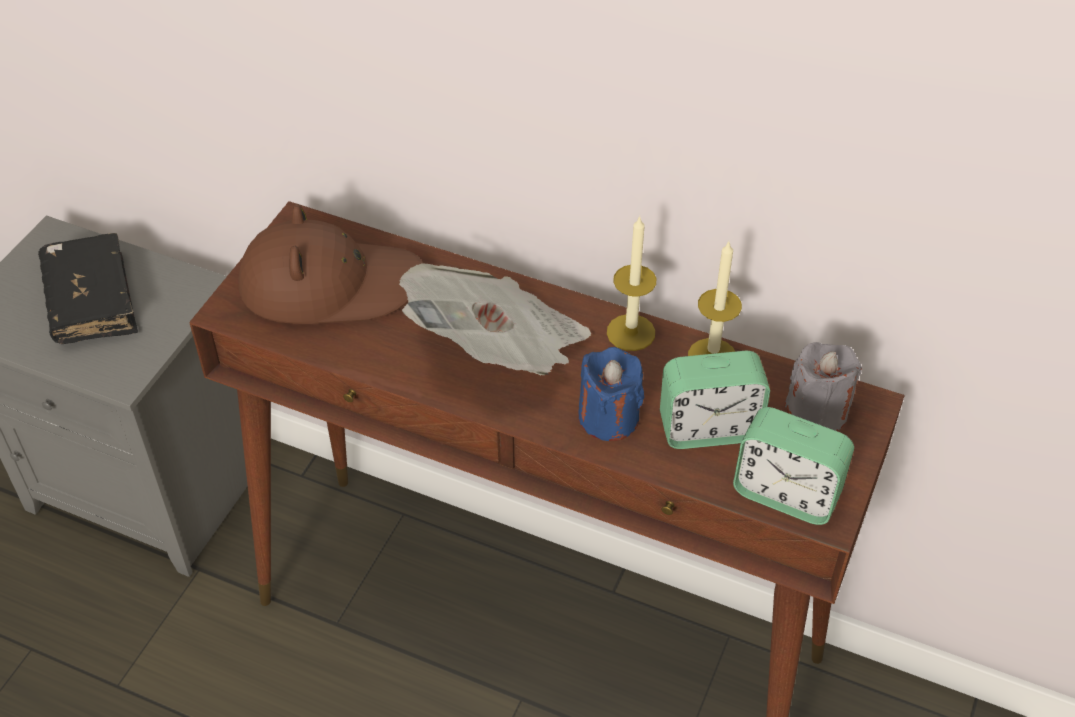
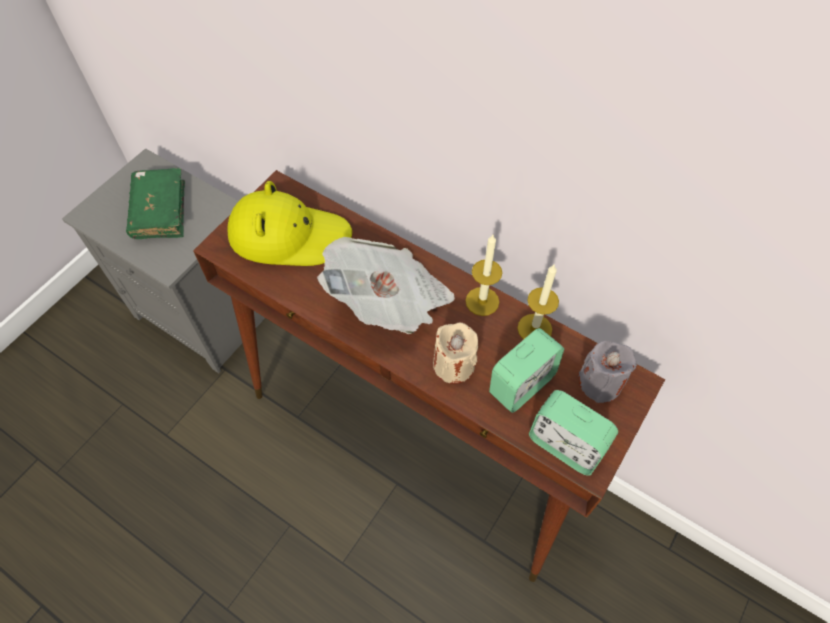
camera: 10 degrees right, 10 degrees up
(91, 301) = (160, 211): black book -> green book
(330, 284) = (289, 235): brown hat -> yellow hat
(608, 417) = (453, 365): blue candle -> beige candle
(709, 428) = (521, 384): alarm clock -> alarm clock turned 45 degrees counterclockwise

